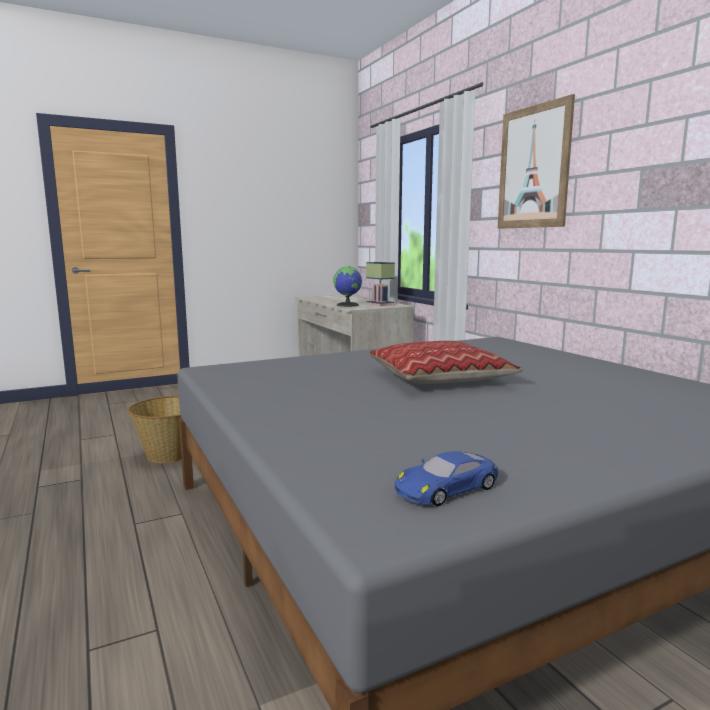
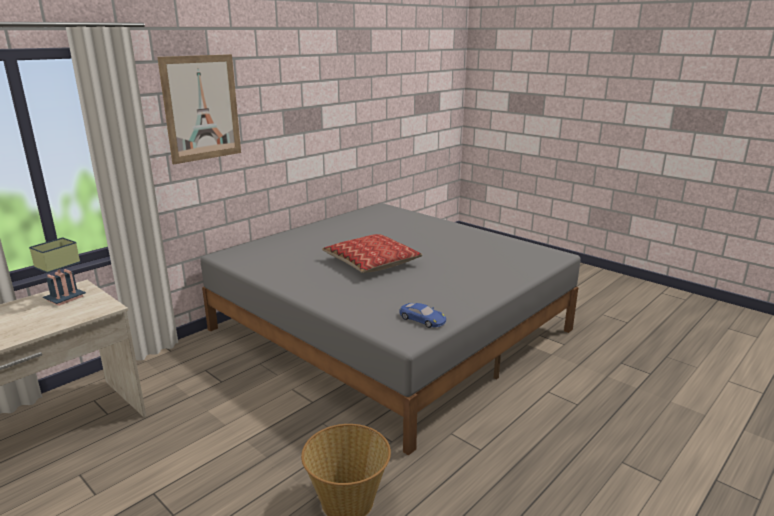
camera: 110 degrees left, 10 degrees up
(348, 305) = (67, 316): globe -> none
(446, 488) = (520, 250): blue toy car -> blue toy car (422, 319)

